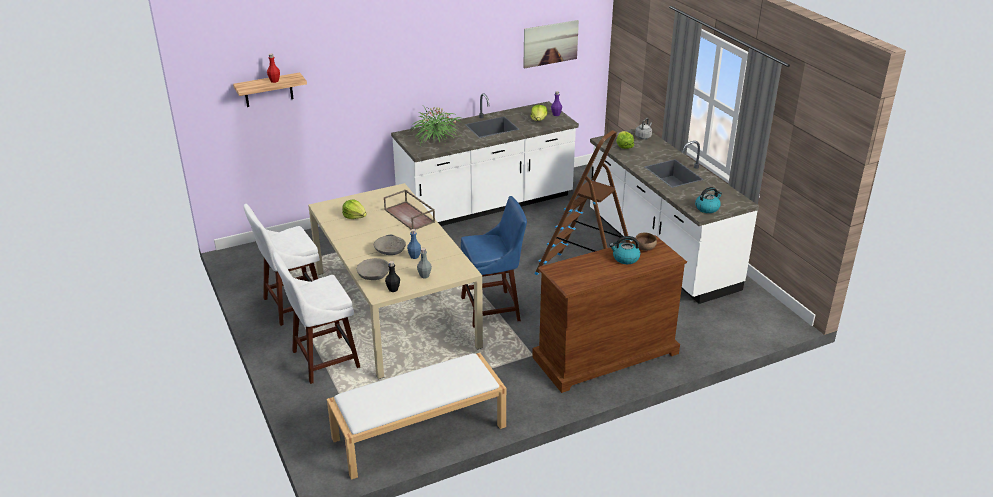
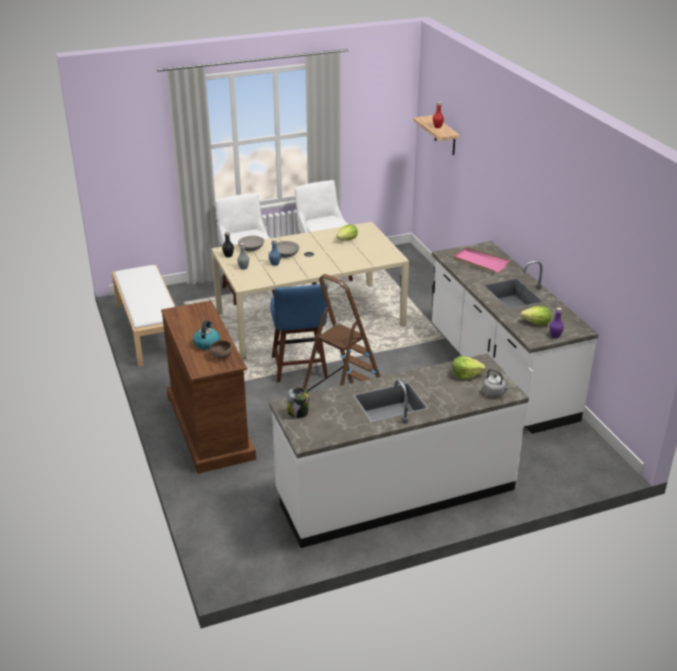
camera: 95 degrees right, 0 degrees up
(410, 216) = (344, 262): brown tray -> none
(436, 138) = (480, 262): potted plant -> pink tray
(550, 43) = (614, 265): picture -> none
(707, 208) = (298, 412): kettle -> jar

